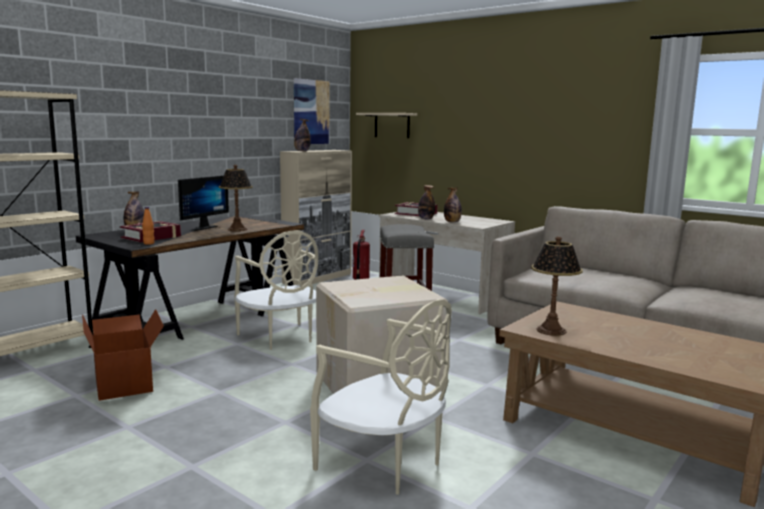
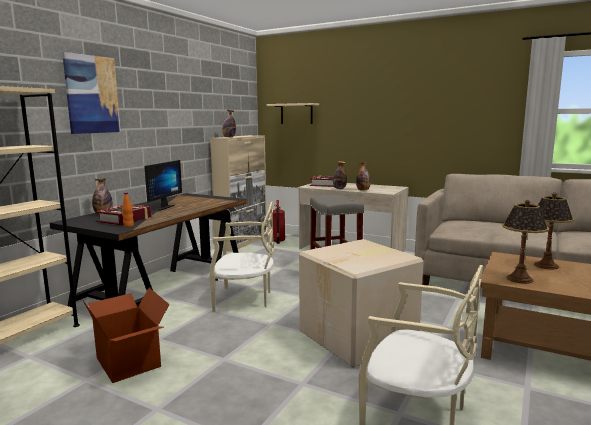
camera: 10 degrees left, 0 degrees up
(237, 229) = (195, 207): table lamp -> table lamp (546, 265)
(280, 337) = (244, 299): beige chair -> beige chair turned 45 degrees counterclockwise
(311, 112) = (231, 104): picture -> picture (92, 94)

